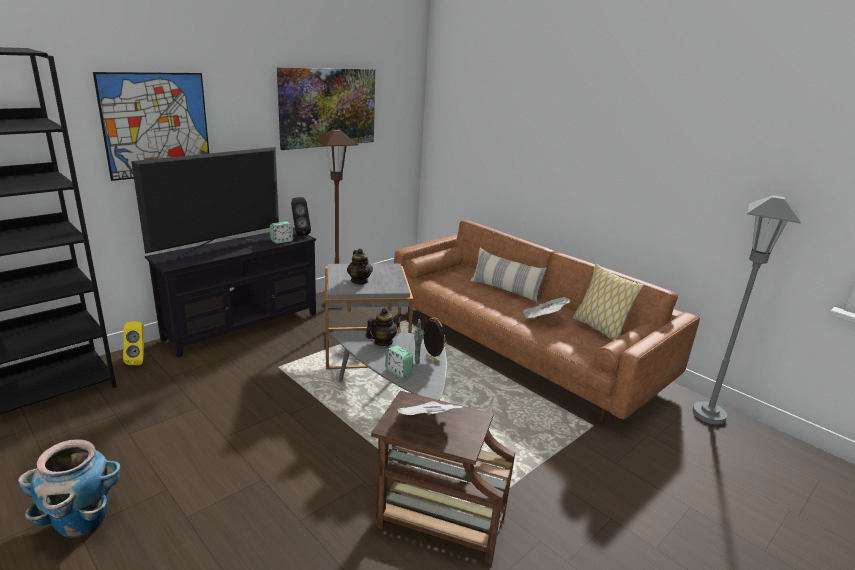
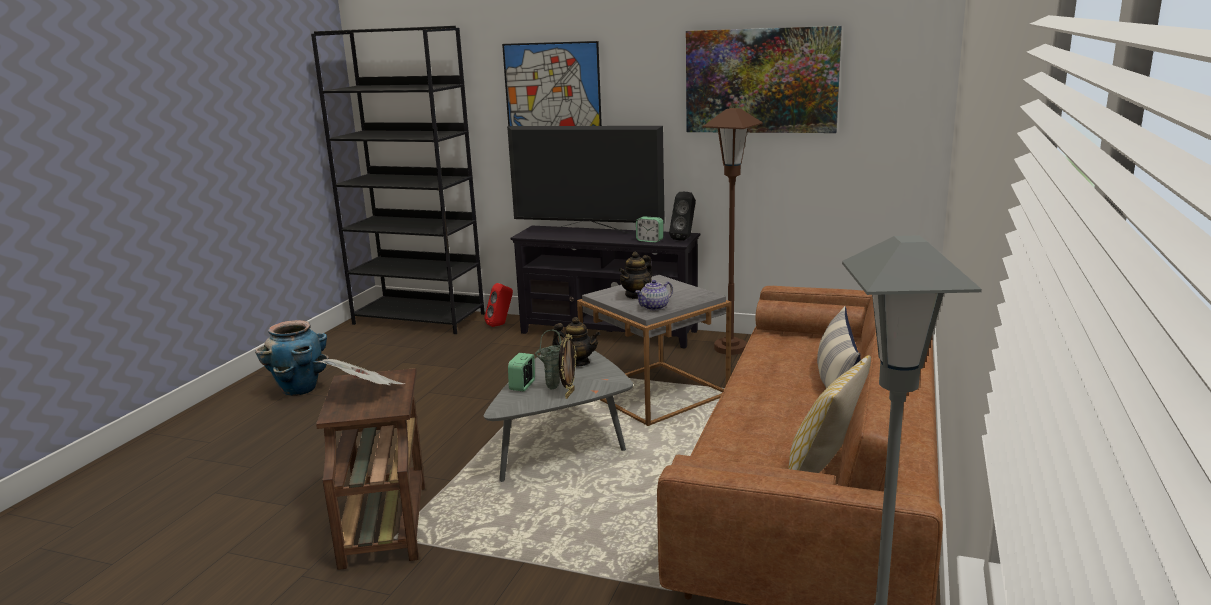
camera: 65 degrees right, 5 degrees down
(139, 360) = (501, 324): yellow speaker -> red speaker
(391, 284) = (655, 307): none -> teapot
(542, 318) = (781, 423): newspaper -> none

